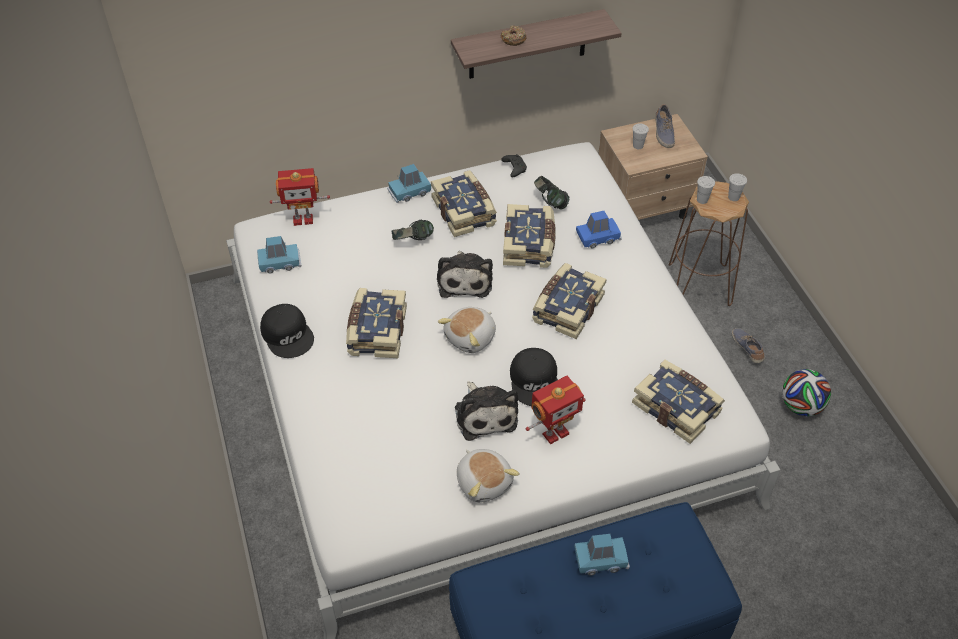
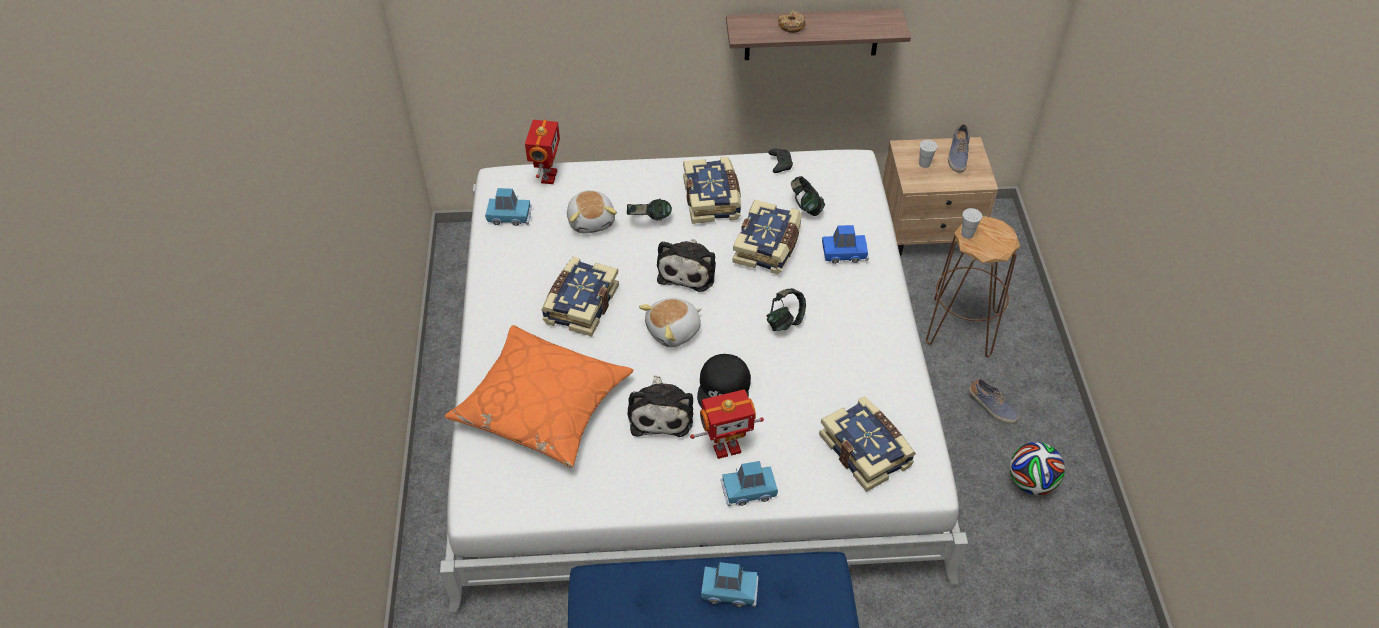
camera: 15 degrees right, 0 degrees up
(288, 334) = (493, 290): black cap -> none
(303, 219) = (547, 176): toy robot -> toy robot turned 90 degrees counterclockwise
(373, 431) = (542, 405): none -> orange pillow
(409, 192) = (663, 168): blue toy car -> blue toy car (748, 490)
(484, 482) = (636, 482): plush toy -> plush toy (592, 220)
(566, 308) = (785, 321): book -> headphones
(733, 197) = (1003, 238): white cup -> none
(747, 349) = (992, 407): shoe -> shoe turned 135 degrees clockwise

